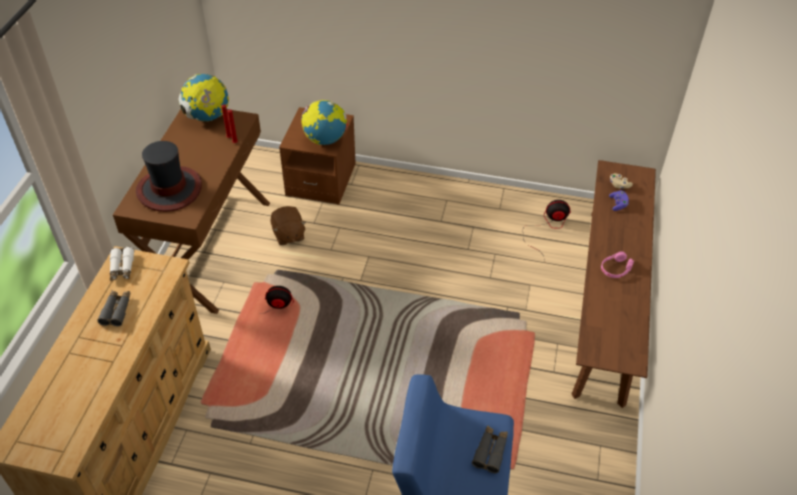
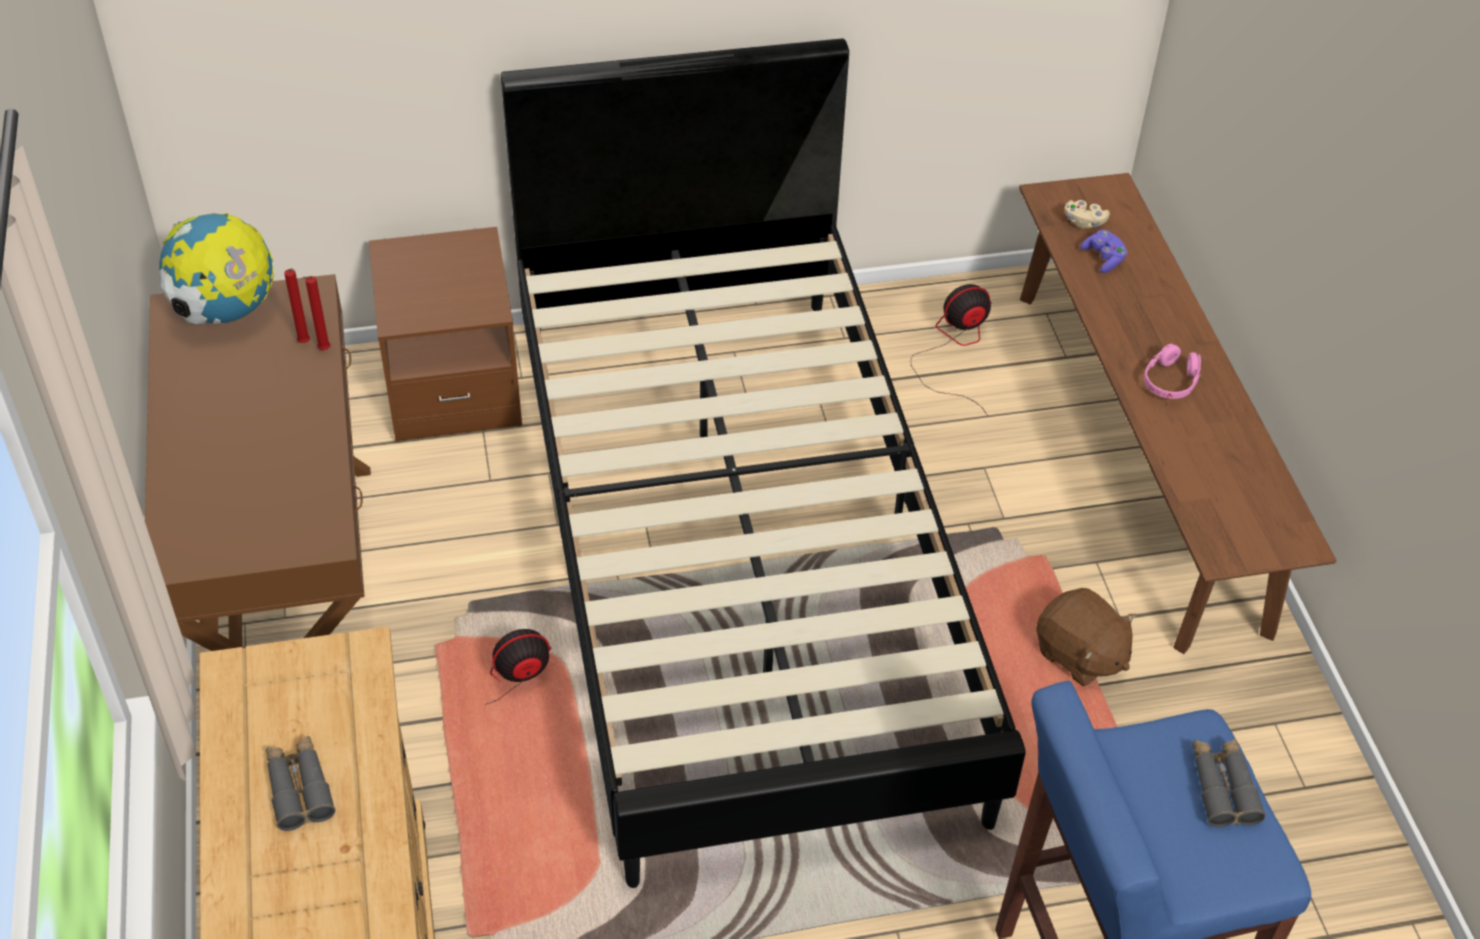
camera: 25 degrees left, 0 degrees up
(122, 268) = (250, 694): white binoculars -> none
(169, 189) = (241, 492): hat -> none
(288, 235) = (450, 522): brown plush toy -> brown plush toy (1080, 655)
(325, 140) = (469, 294): globe -> none
(398, 286) = (737, 552): none -> black bed

